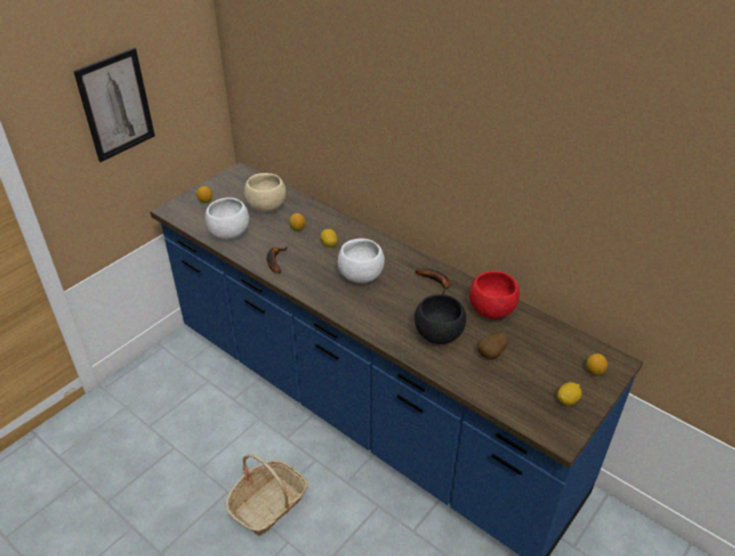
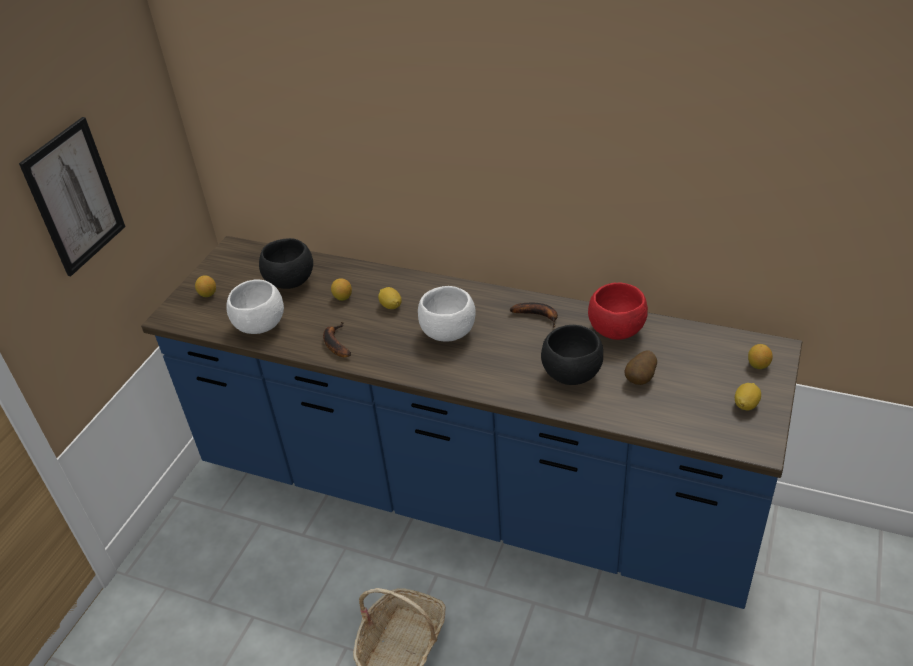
camera: 15 degrees left, 0 degrees up
(267, 207) = (291, 282): beige bowl -> black bowl

